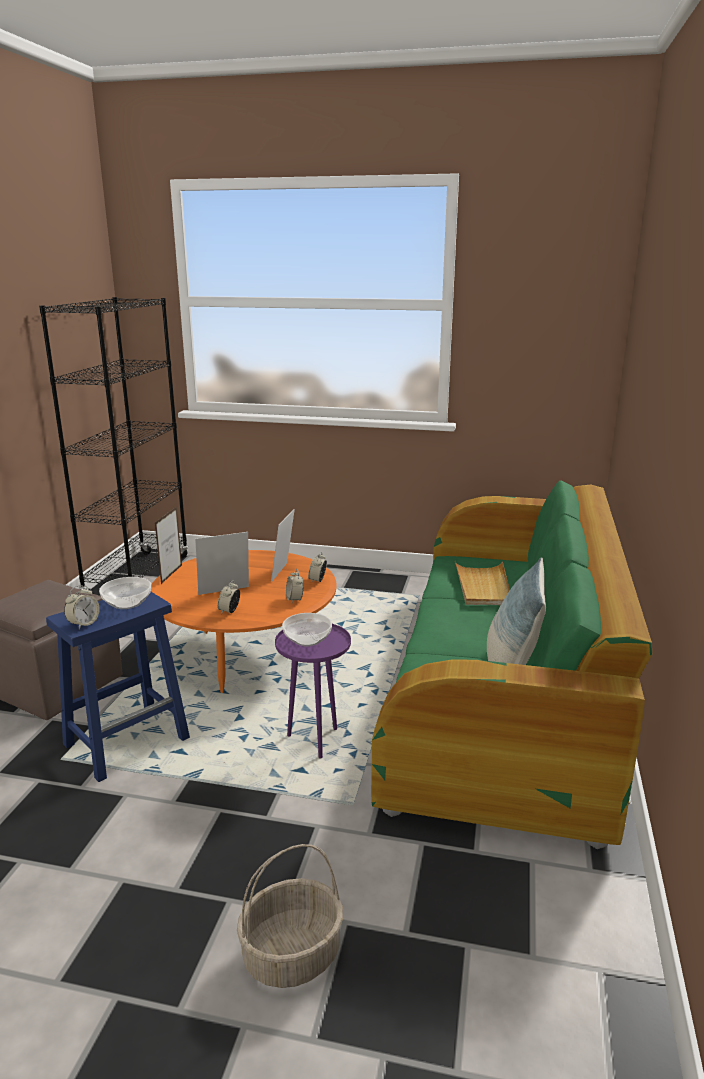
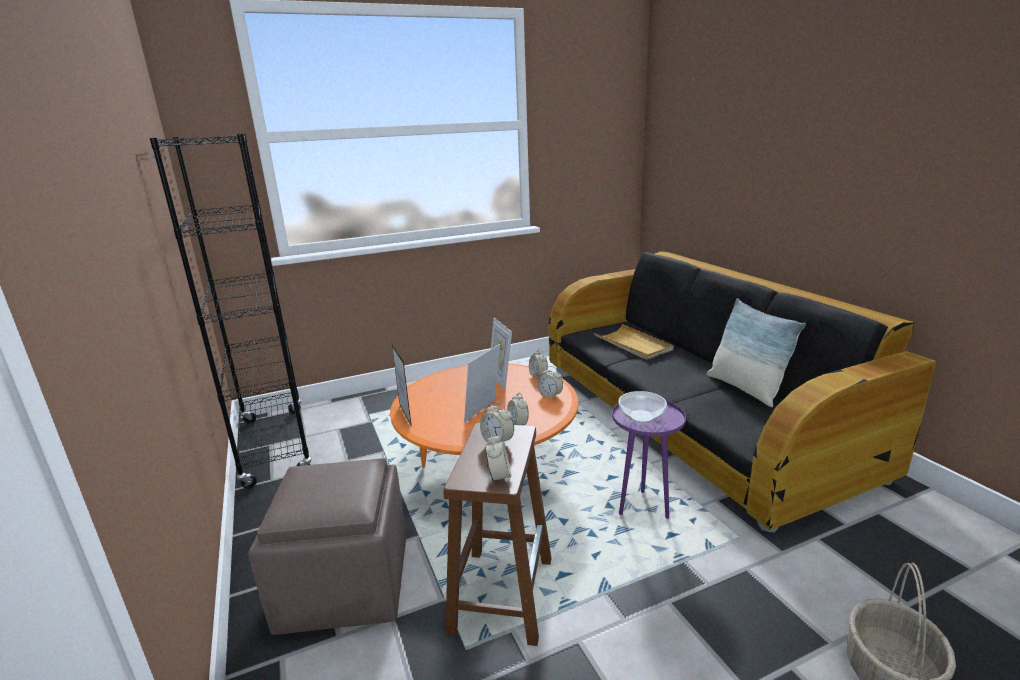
camera: 35 degrees left, 0 degrees up
(127, 603) = (497, 441): bowl -> alarm clock
(128, 740) = (502, 592): blue stool -> brown stool
(503, 689) = (692, 415): green sofa -> black sofa

